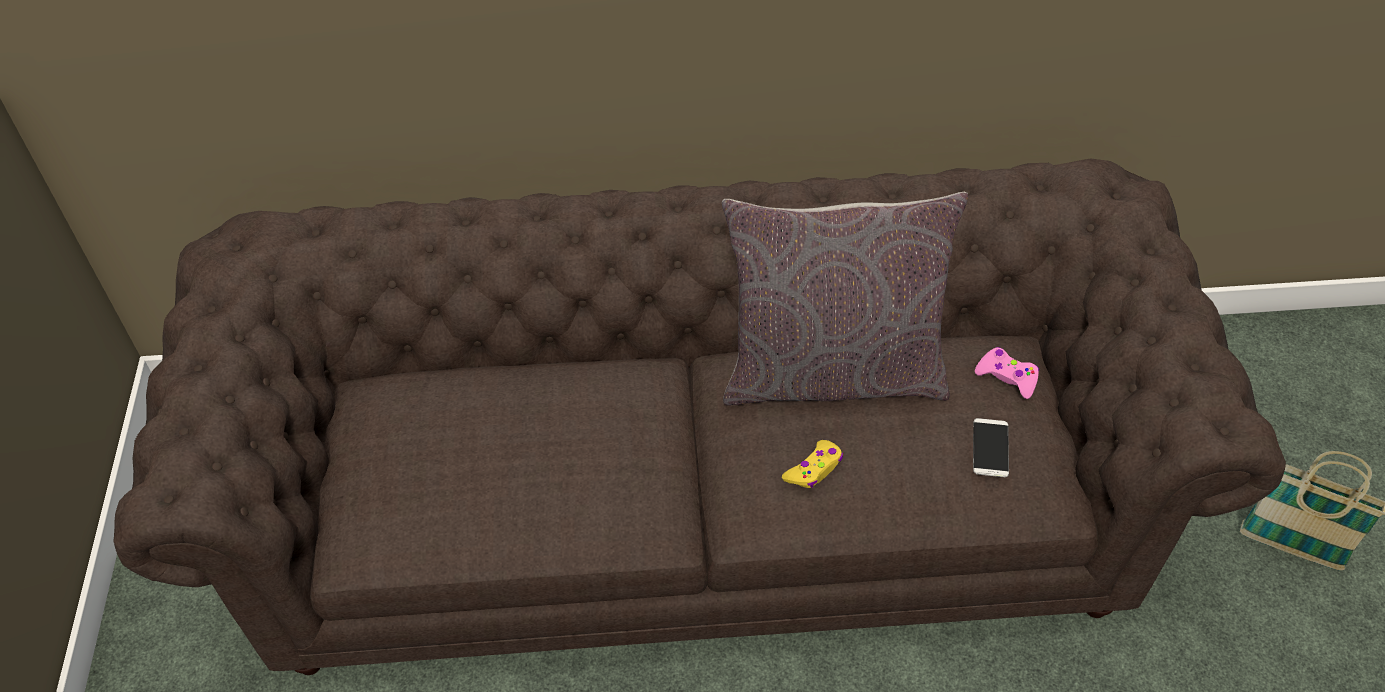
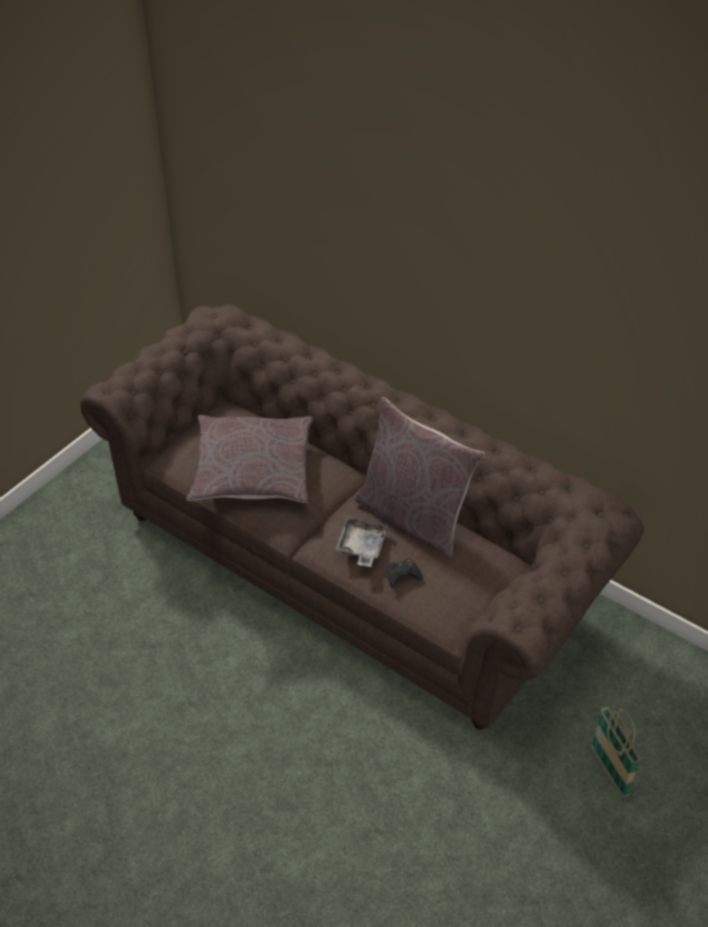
camera: 40 degrees right, 5 degrees down
(520, 464) = (252, 470): none -> grey pillow
(814, 469) = (361, 547): yellow game controller -> grey tray
(917, 470) = (402, 575): none -> black game controller
(990, 448) = (444, 588): phone -> none
(1007, 377) = (487, 568): pink game controller -> none

